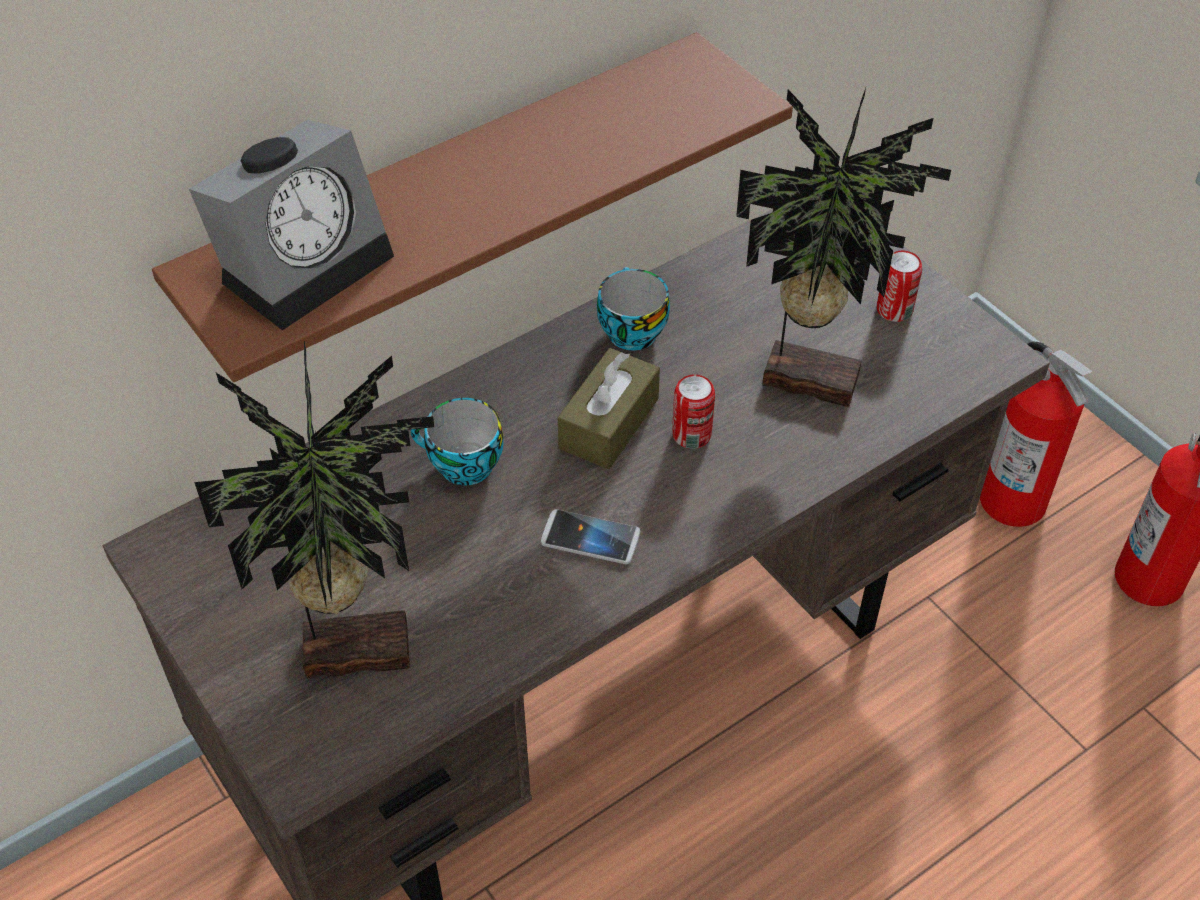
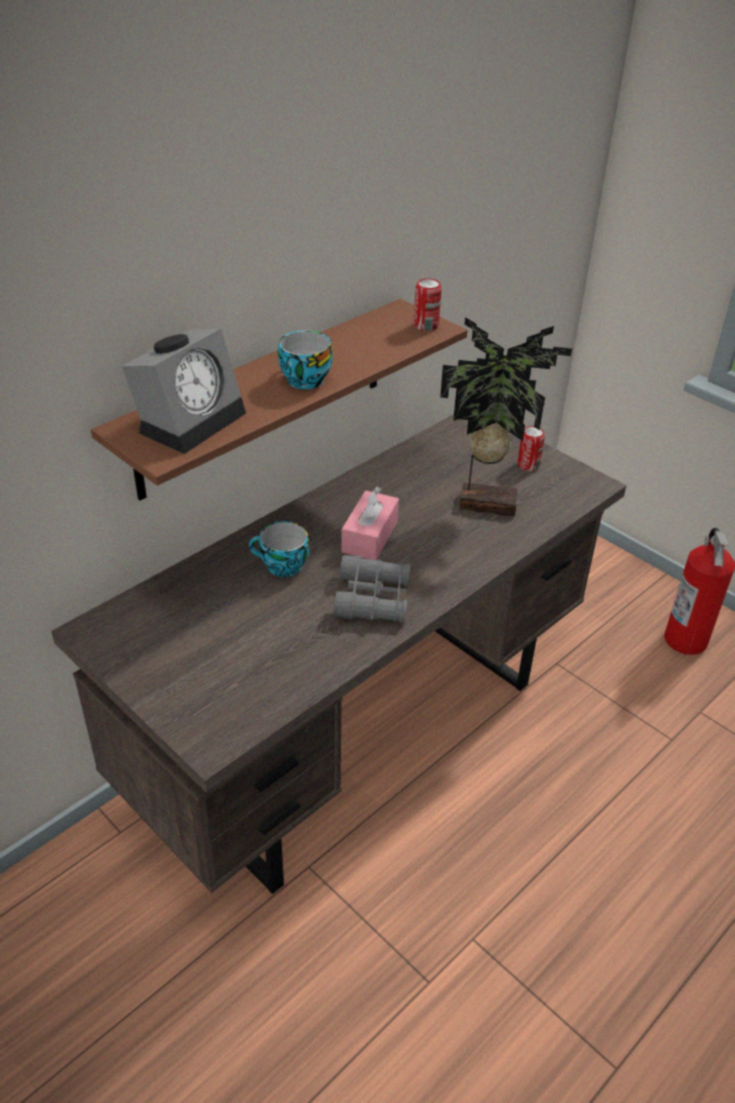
camera: 10 degrees left, 10 degrees down
(354, 645) = (233, 671): potted plant -> none
(590, 538) = (373, 598): phone -> grey binoculars
(609, 423) = (370, 536): brown tissue box -> pink tissue box
(629, 330) = (371, 487): cup -> cup (303, 379)
(691, 435) = (422, 538): can -> can (426, 326)
(1013, 500) = (595, 604): fire extinguisher -> none

